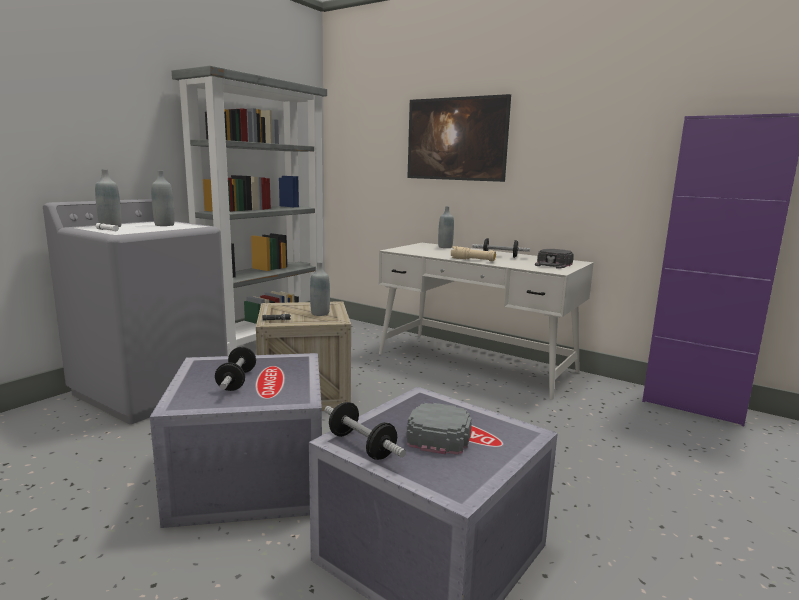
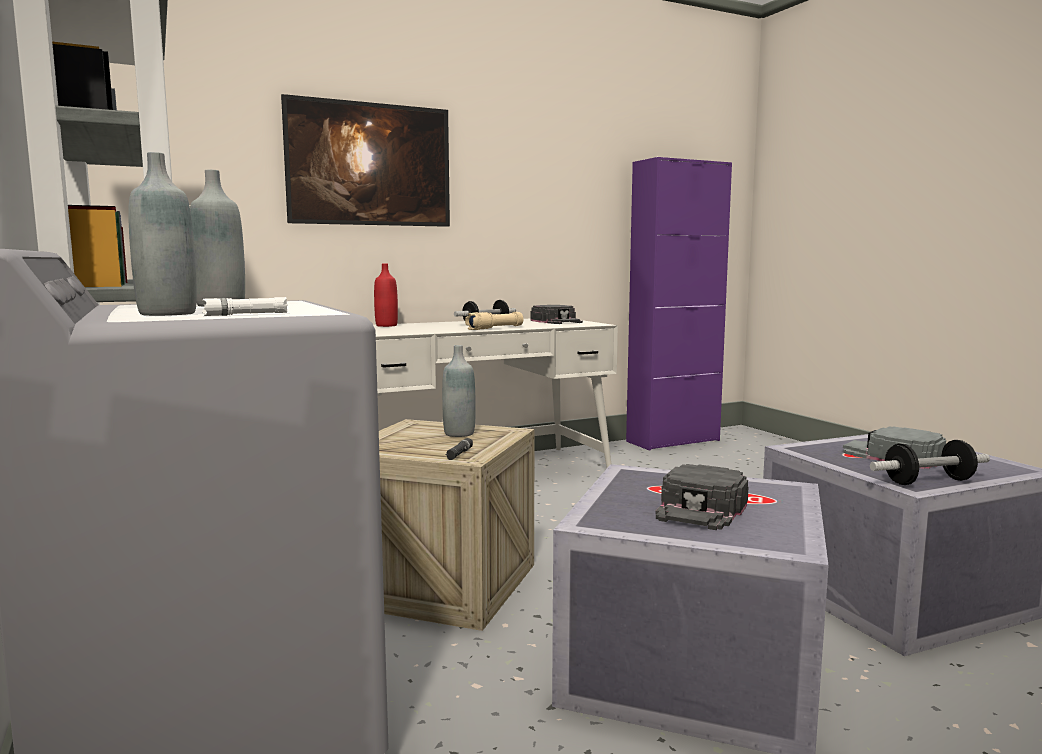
camera: 60 degrees left, 5 degrees down
(237, 381) = (701, 509): dumbbell -> black cap
(445, 247) = (386, 325): grey bottle -> red bottle

